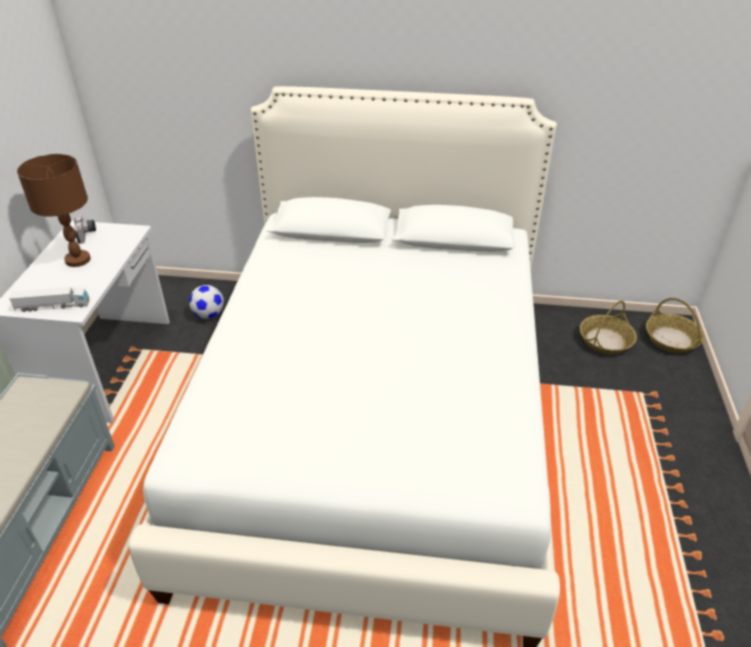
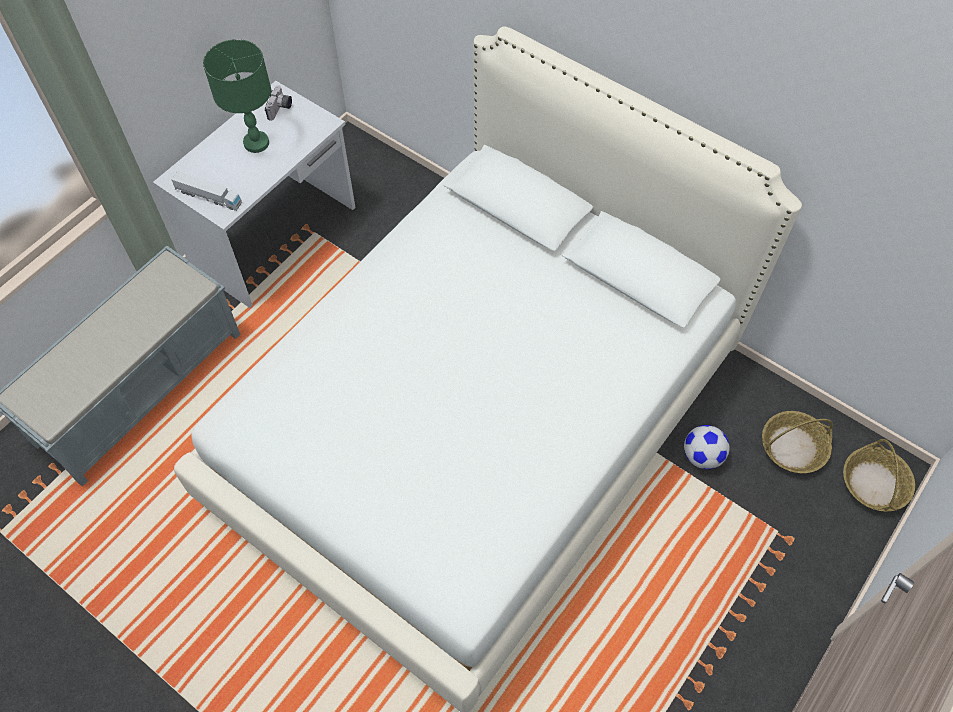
camera: 30 degrees right, 20 degrees up
(77, 260) = (256, 143): brown table lamp -> green table lamp
(209, 314) = (396, 215): football -> football (702, 456)

